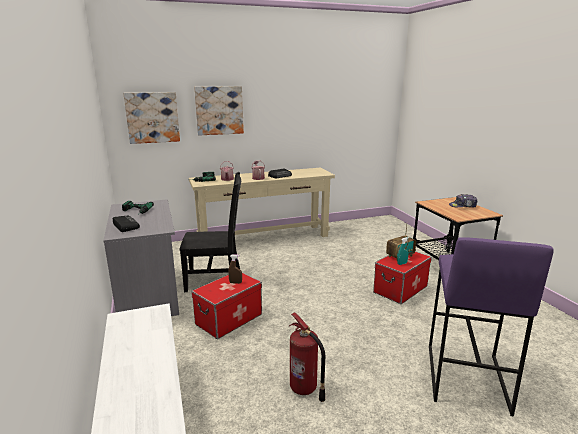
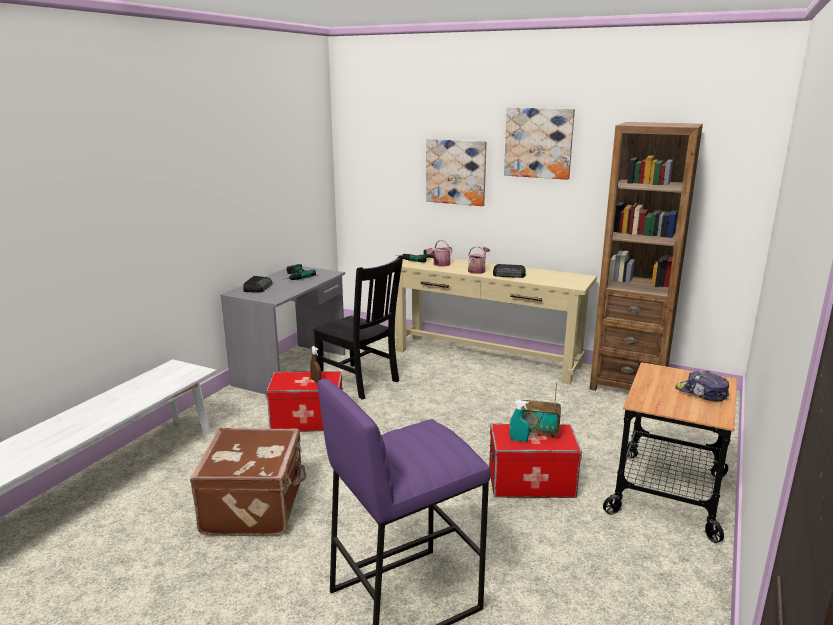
camera: 45 degrees right, 0 degrees up
(152, 117) = (380, 173): picture -> picture (538, 143)
(304, 389) = (256, 507): fire extinguisher -> brown suitcase
(350, 227) = (628, 384): none -> brown bookcase

